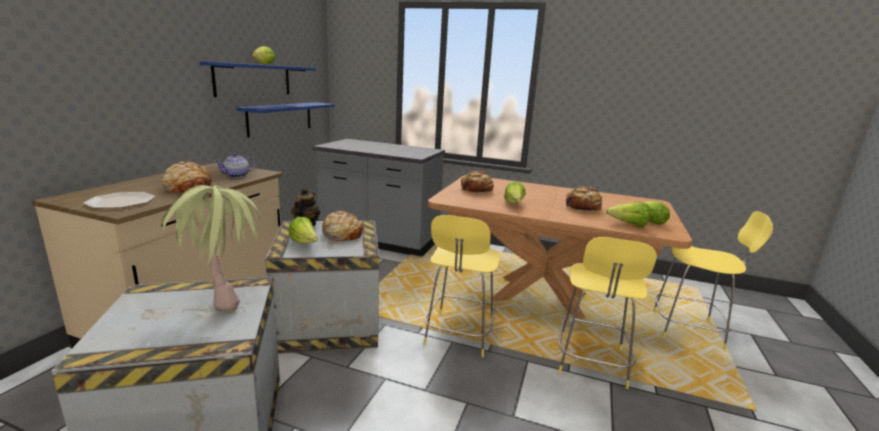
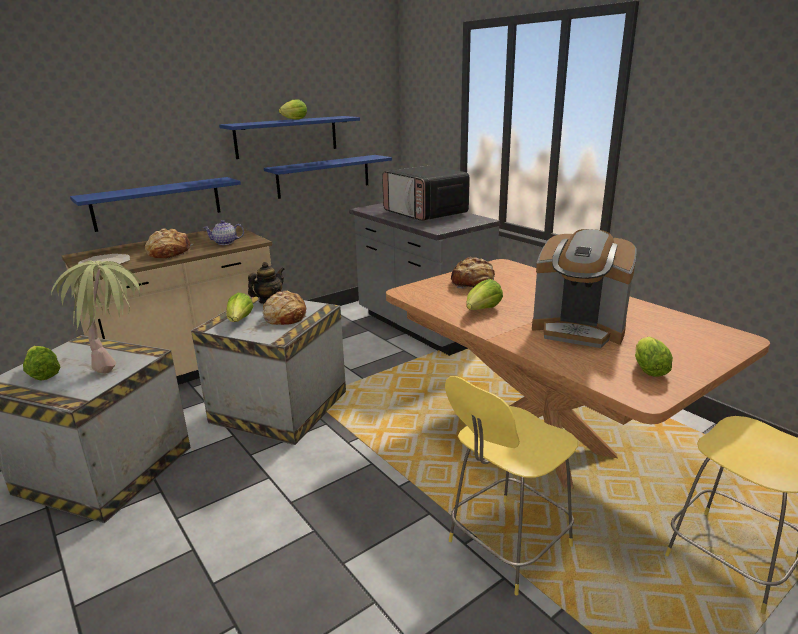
camera: 35 degrees right, 5 degrees up
(141, 139) = (157, 203): none -> blue shelf
(383, 147) = (425, 213): none -> microwave
(458, 335) = (385, 459): yellow stool -> none
(583, 208) = (578, 329): bread -> coffee machine
(629, 225) = (598, 368): lettuce -> lettuce (43, 374)

